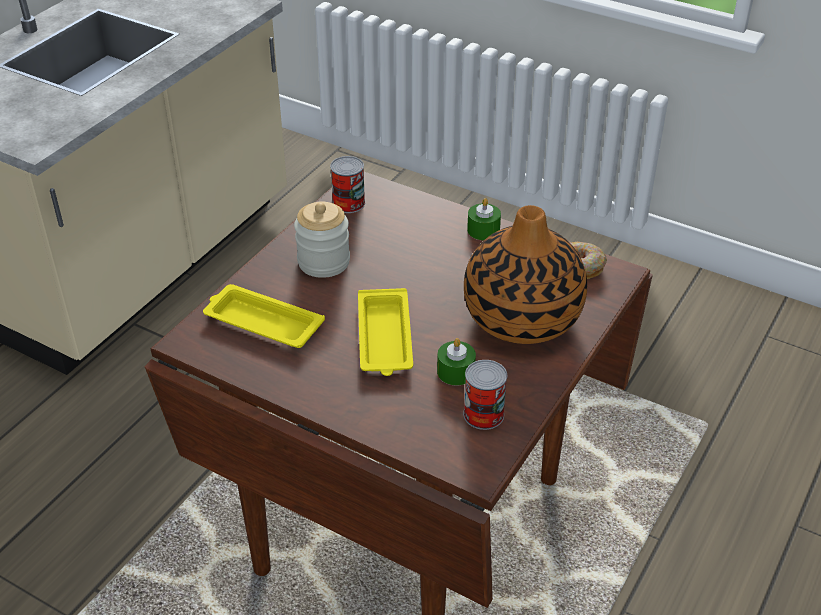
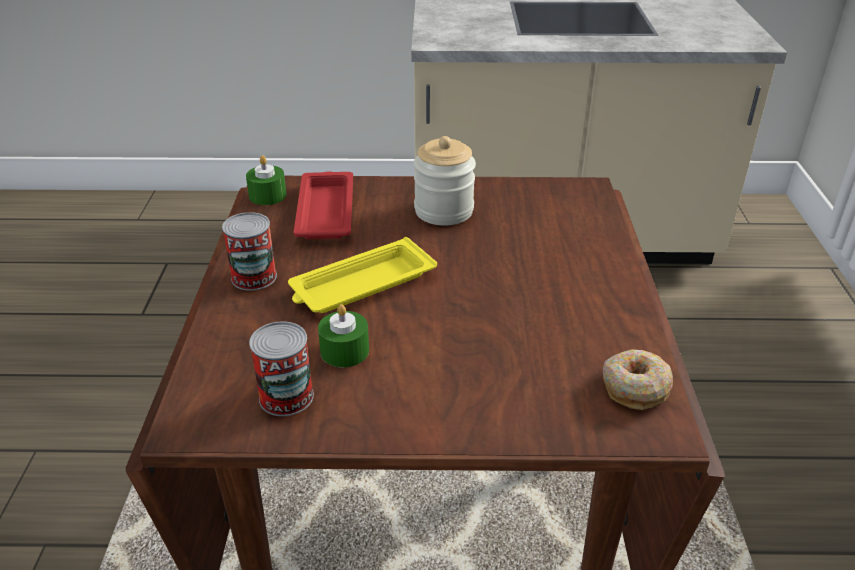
camera: 60 degrees right, 5 degrees down
(262, 322) = (326, 210): yellow tray -> red tray
(348, 203) = (549, 193): can -> can (254, 277)
(483, 230) = (611, 287): green candle -> green candle (267, 195)
(522, 317) = (485, 370): vase -> none

